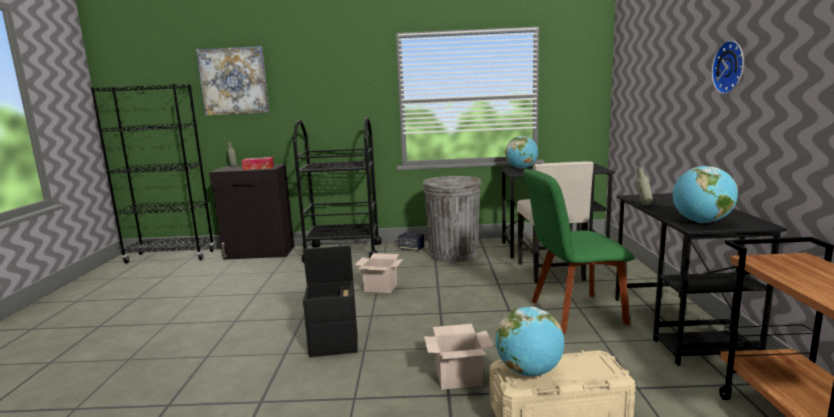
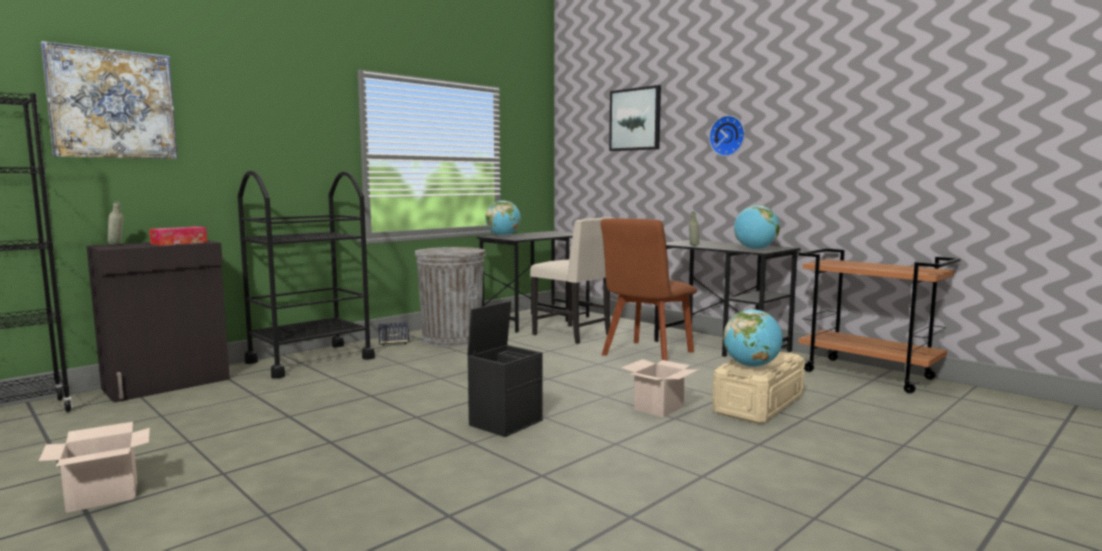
camera: 45 degrees left, 5 degrees down
(379, 288) = (441, 377): cardboard box -> cardboard box (101, 496)
(572, 313) = (646, 355): green chair -> brown chair
(661, 47) = (635, 119): none -> picture

